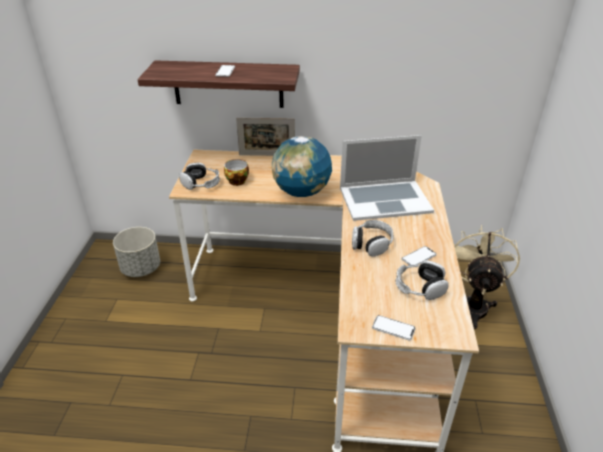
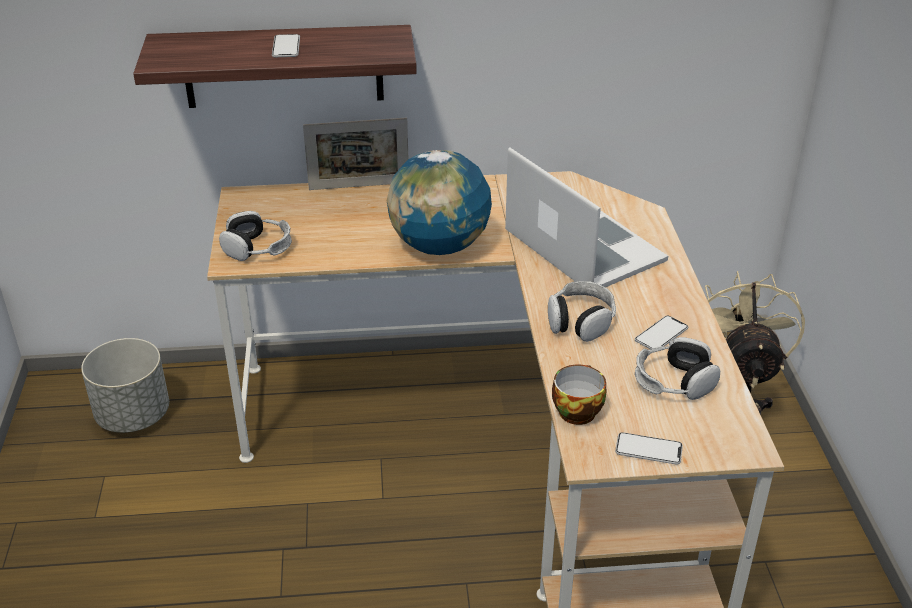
camera: 10 degrees left, 0 degrees up
(237, 180) = (321, 236): cup -> cup (576, 410)
(384, 199) = (583, 245): laptop -> laptop turned 105 degrees counterclockwise

